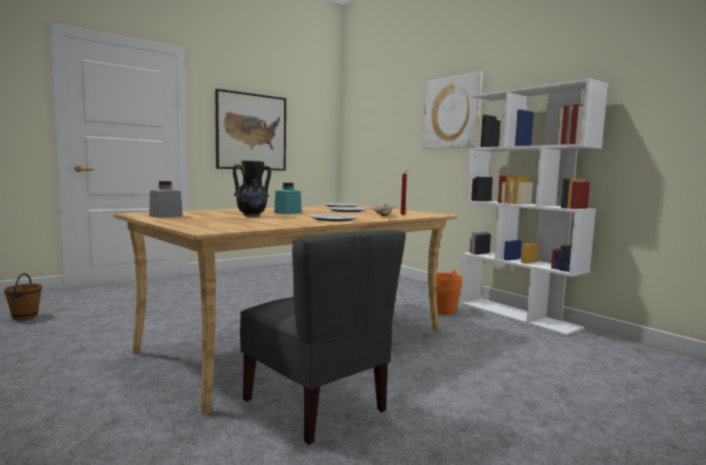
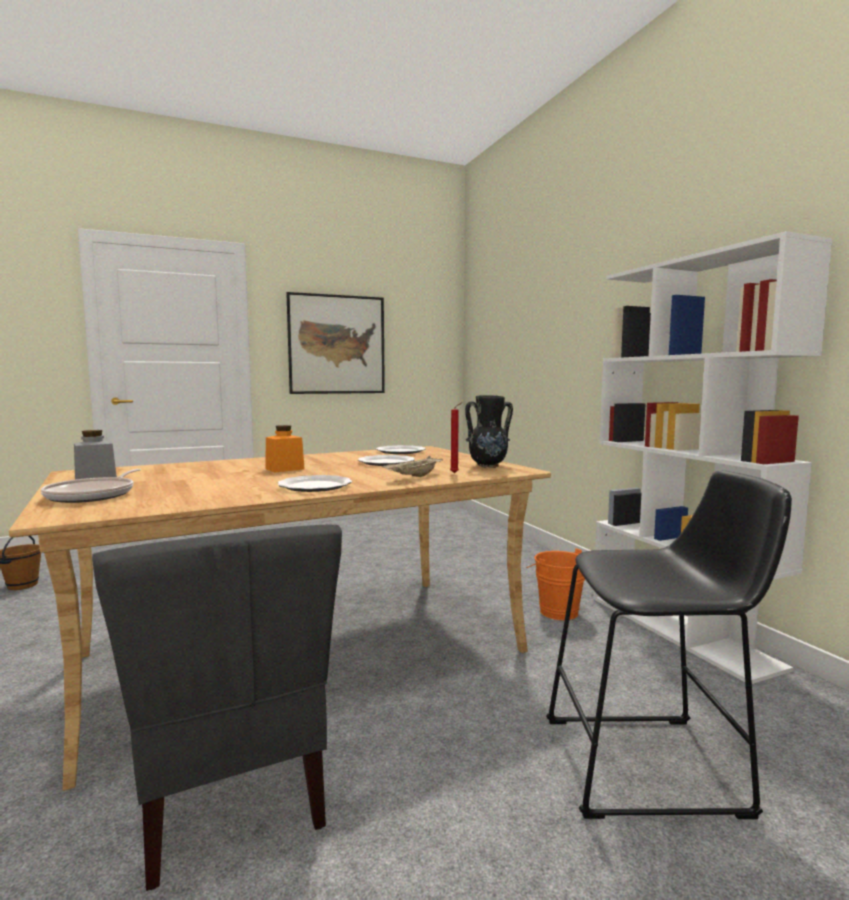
camera: 15 degrees right, 0 degrees up
(197, 222) = (94, 495): none -> frying pan
(252, 216) = (215, 477): black vase -> black vase (488, 466)
(287, 213) = (284, 469): turquoise jar -> orange jar
(452, 113) = (594, 304): picture -> none
(537, 371) = (653, 765): none -> black stool

